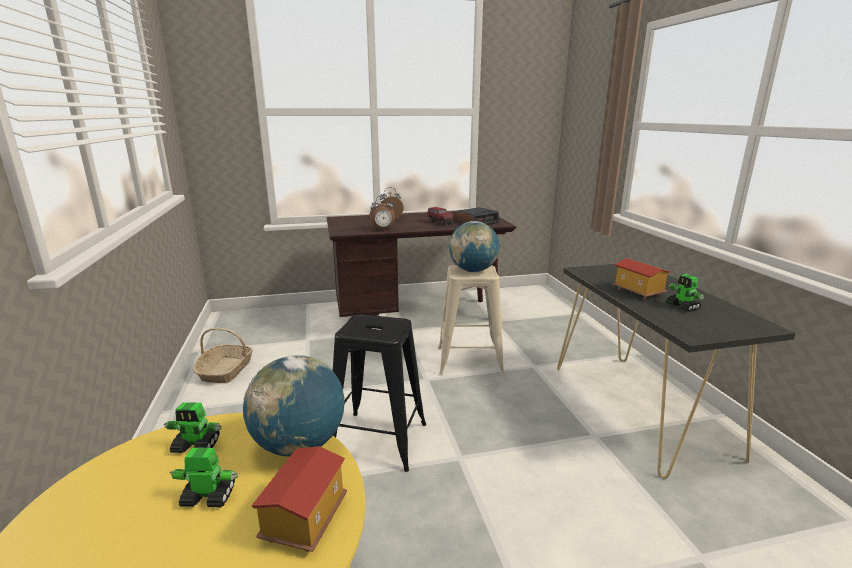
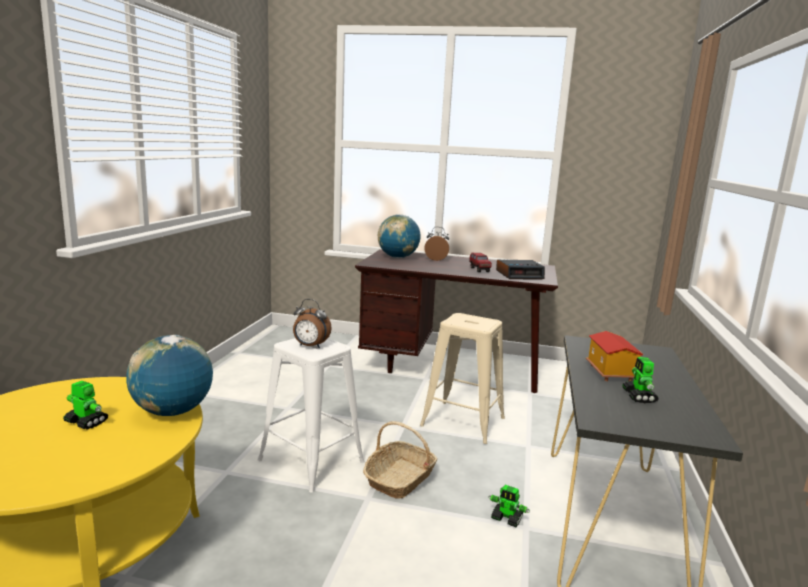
camera: 25 degrees right, 5 degrees down
(197, 446) = (113, 393): toy robot -> toy robot (507, 519)
(226, 370) = (242, 372): basket -> basket (400, 479)
(304, 518) = (122, 453): toy house -> none
(378, 440) = (310, 461): black stool -> white stool
(383, 229) = (412, 267): alarm clock -> alarm clock (310, 346)
(473, 271) = (472, 321): globe -> globe (398, 257)

